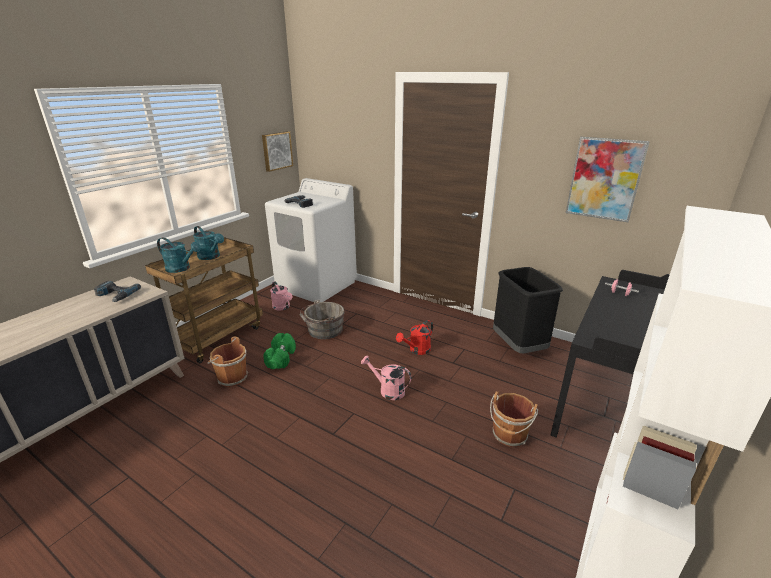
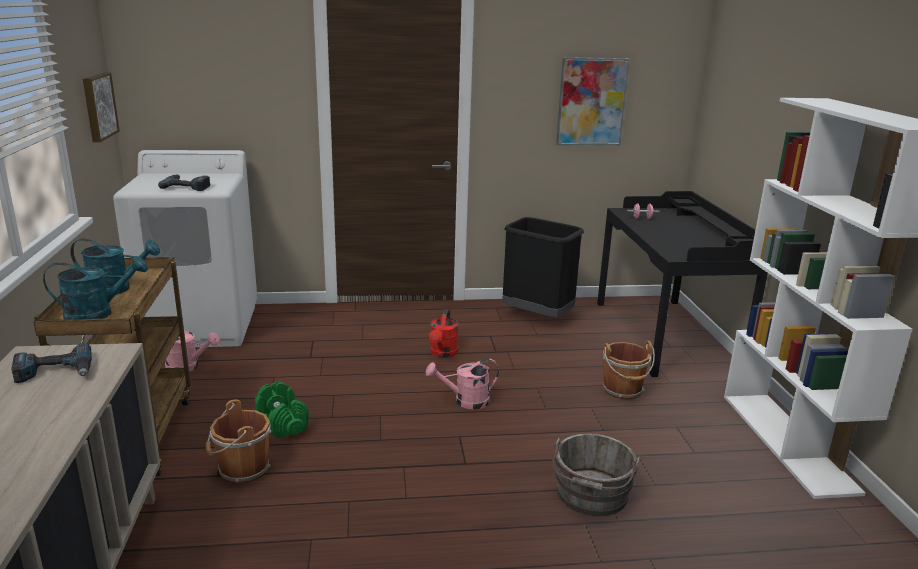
camera: 40 degrees left, 5 degrees down
(323, 330) = (295, 373): grey bucket -> grey bucket (591, 496)

